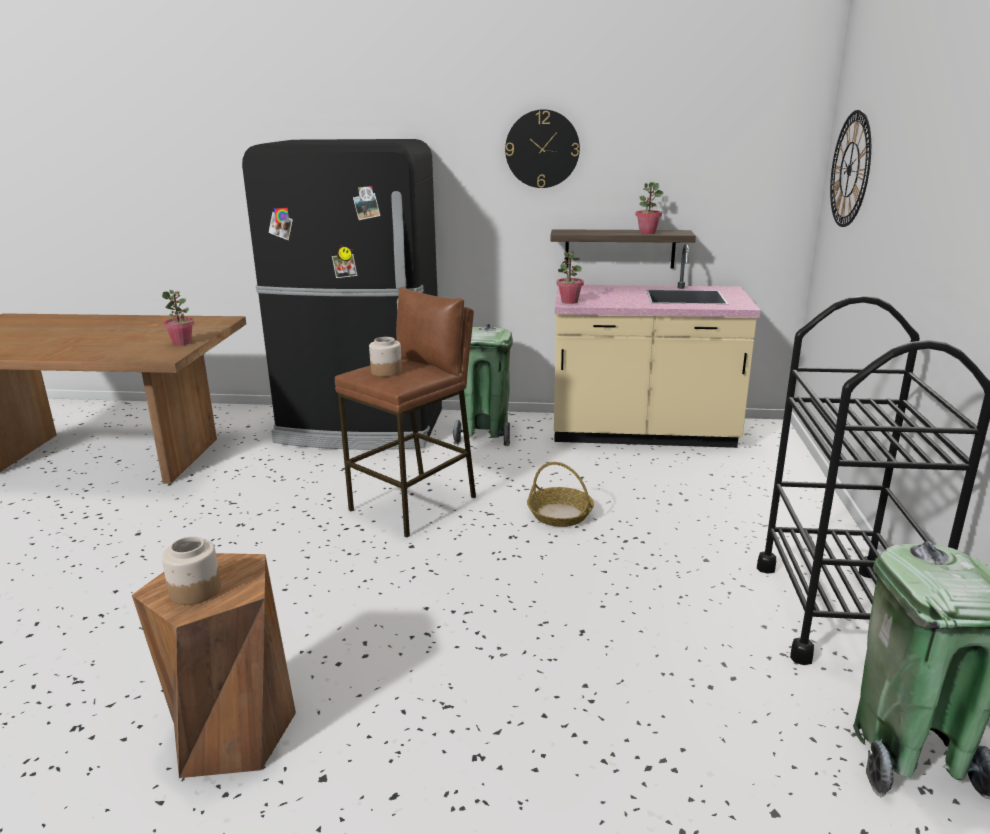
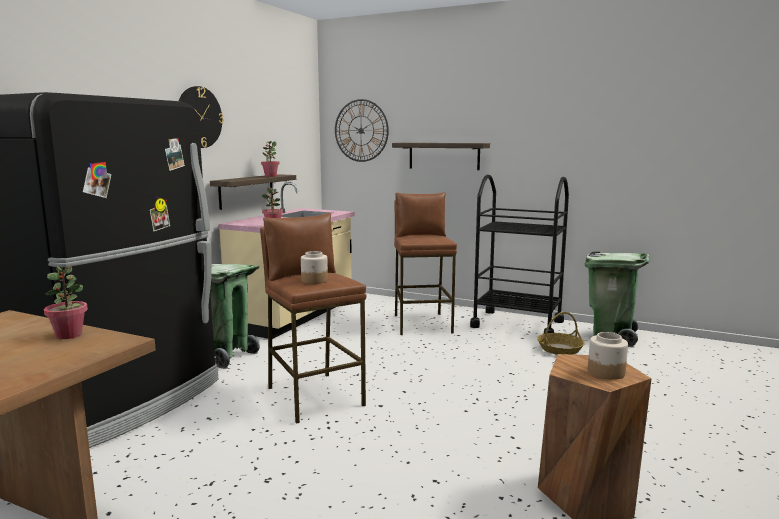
camera: 70 degrees left, 10 degrees down
(560, 514) = (379, 356): basket -> basket (560, 349)
(722, 521) = (422, 323): none -> brown stool
(904, 240) = (444, 156): none -> shelf

